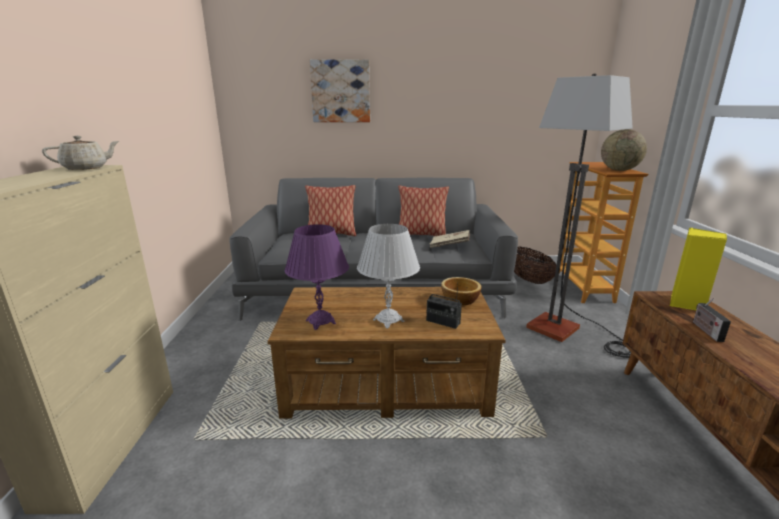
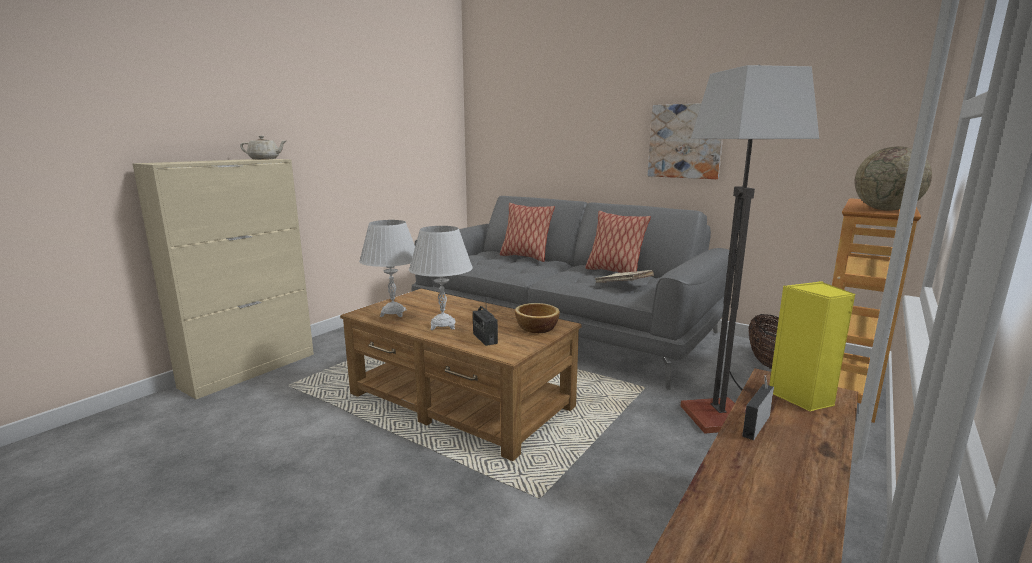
camera: 35 degrees right, 5 degrees down
(320, 322) = (393, 313): purple table lamp -> white table lamp
(340, 91) = (570, 106): picture -> picture (685, 141)

